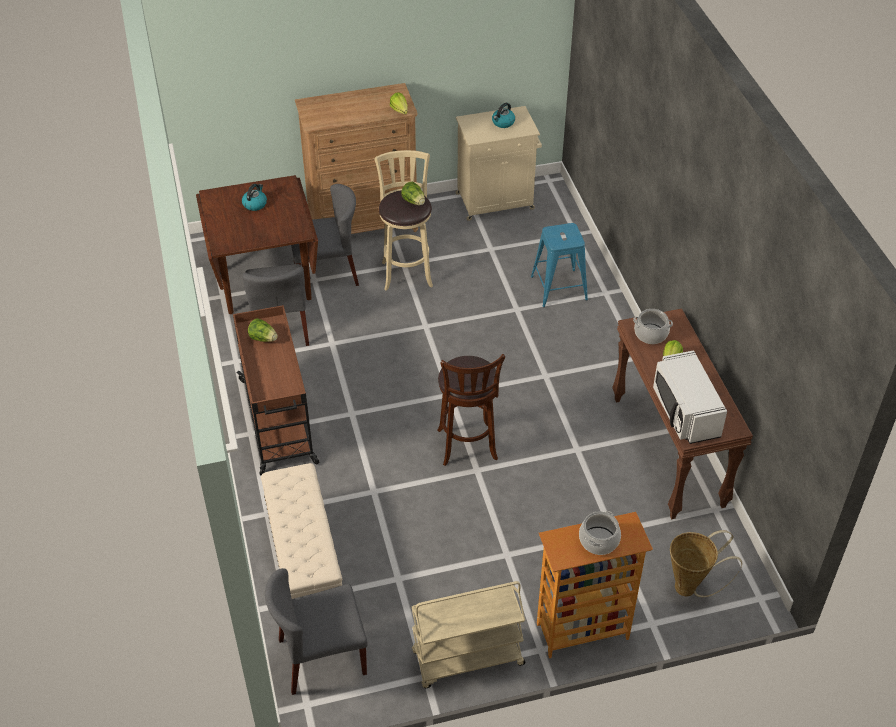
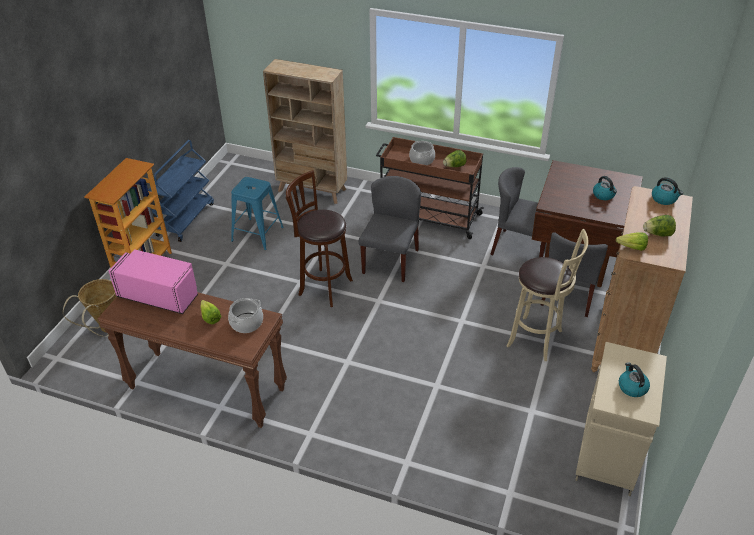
camera: 125 degrees right, 5 degrees down
(305, 560) = (312, 190): beige bench -> beige bookcase
(312, 111) = (664, 199): none -> kettle
(321, 657) = (248, 175): grey chair -> grey chair (390, 261)
(414, 201) = (544, 276): lettuce -> lettuce (658, 234)
(467, 659) = (185, 219): beige cart -> blue cart
(558, 288) = (441, 430): blue stool -> blue stool (258, 234)
(599, 541) = (117, 180): cooking pot -> cooking pot (421, 160)
(684, 412) = (159, 295): white microwave -> pink microwave

